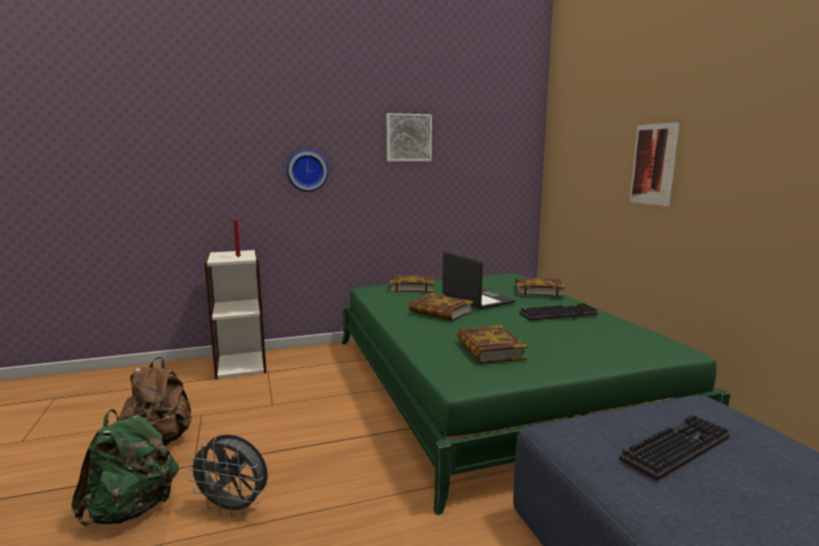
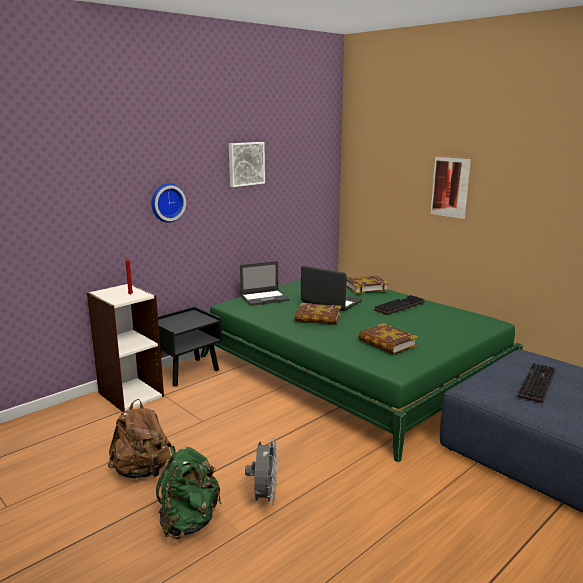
camera: 25 degrees left, 5 degrees up
(234, 508) = (264, 497): grey fan -> grey fan turned 75 degrees counterclockwise
(313, 354) = (187, 372): none -> black nightstand
(412, 287) = (265, 298): book -> laptop

